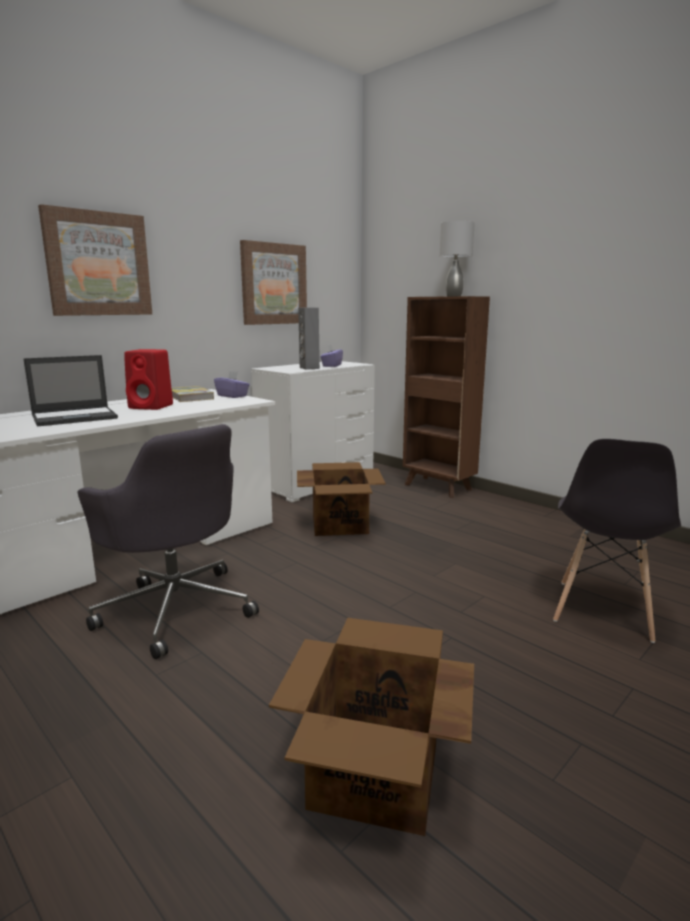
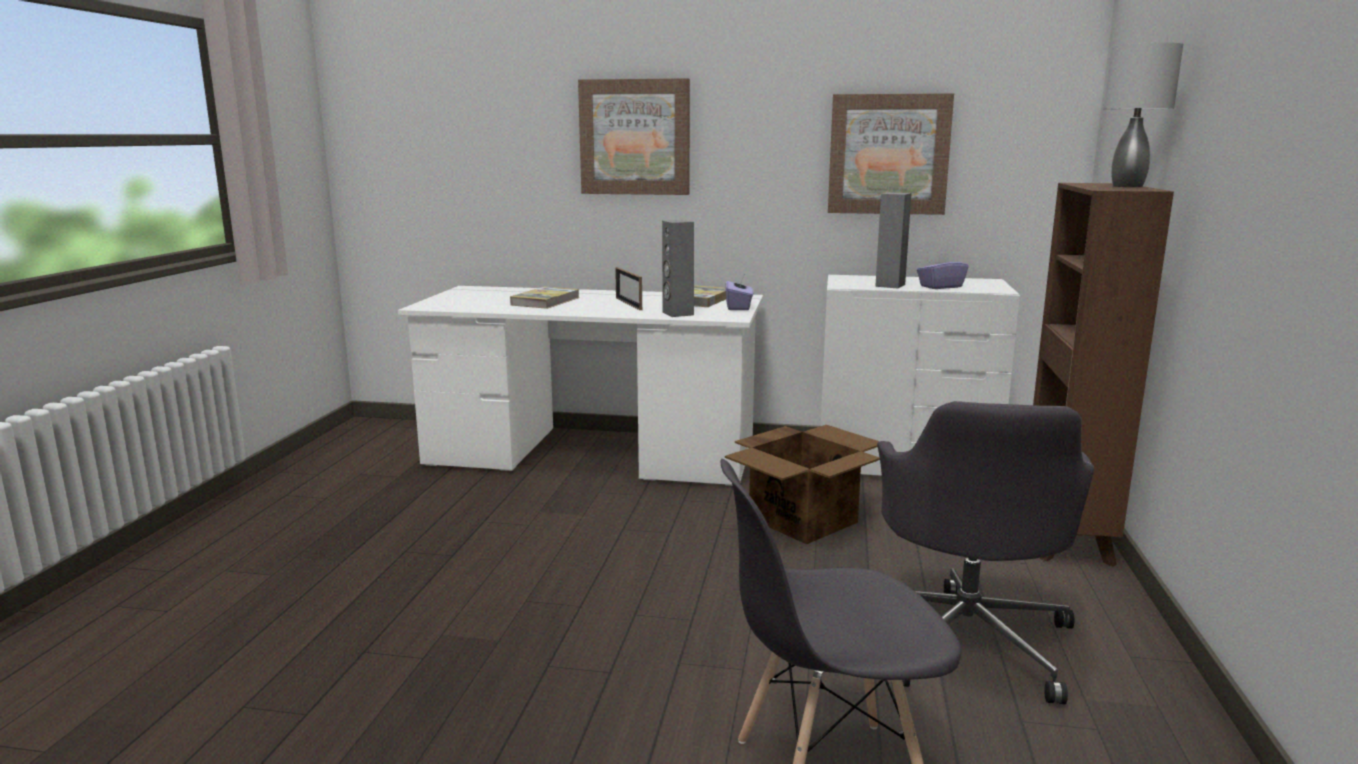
camera: 55 degrees right, 0 degrees up
(76, 417) = (545, 301): laptop -> book
(152, 407) = (628, 304): red speaker -> picture frame
(176, 608) = (510, 516): grey office chair -> grey office chair (966, 639)
(214, 405) = (677, 313): none -> grey speaker
(373, 777) = (335, 694): cardboard box -> none

